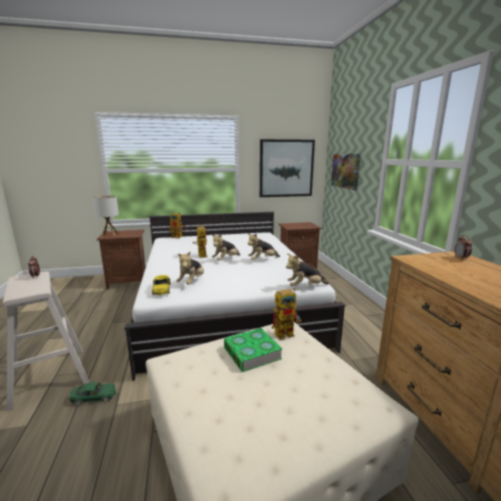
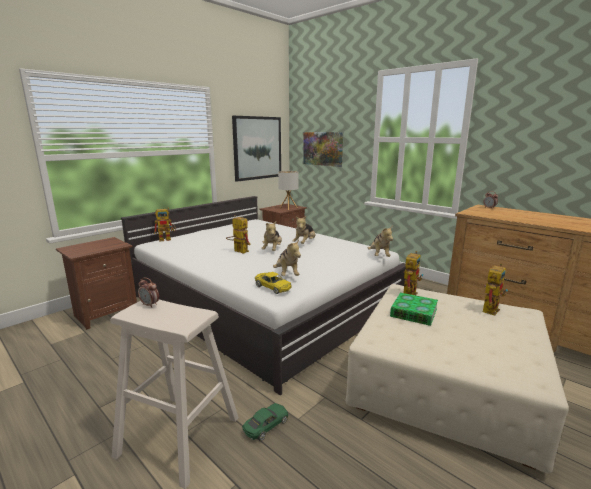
camera: 35 degrees left, 0 degrees up
(109, 235) = (81, 251): table lamp -> table lamp (288, 208)
(305, 287) = (379, 256): plush toy -> plush toy turned 45 degrees counterclockwise
(343, 383) = (490, 308): none -> toy robot

